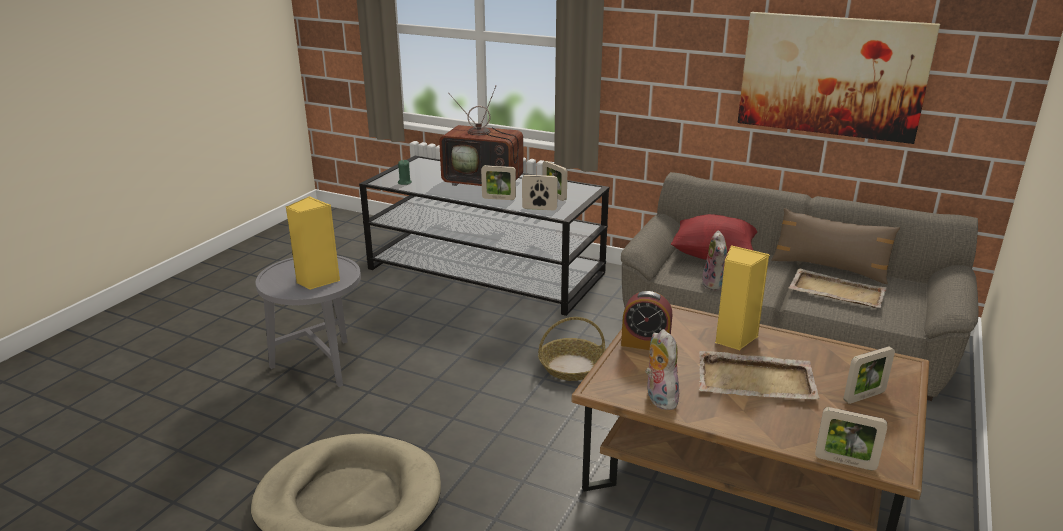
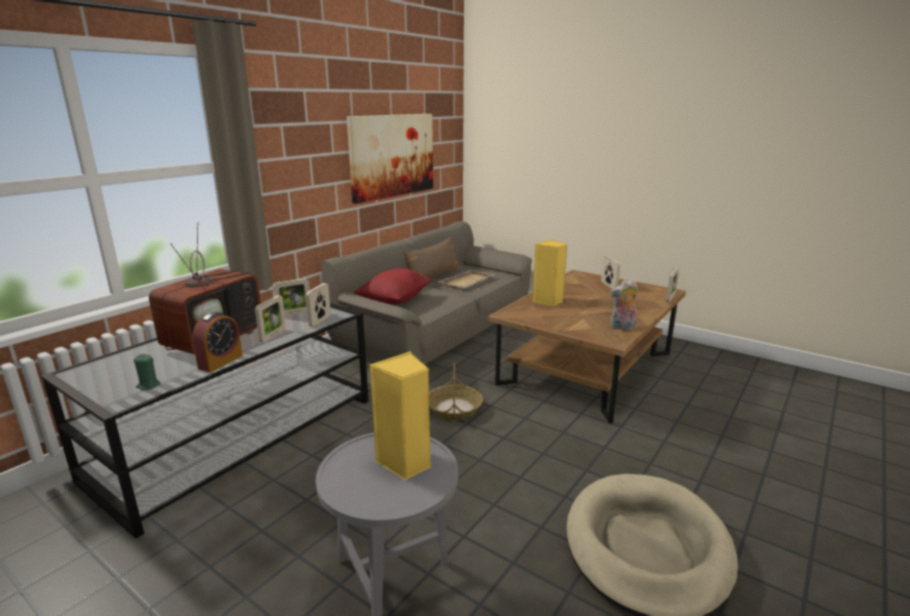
camera: 80 degrees left, 5 degrees down
(645, 344) = (556, 322): alarm clock -> alarm clock (220, 362)
(715, 285) = (440, 307): plush toy -> none
(756, 380) = (596, 303): beige tray -> none

